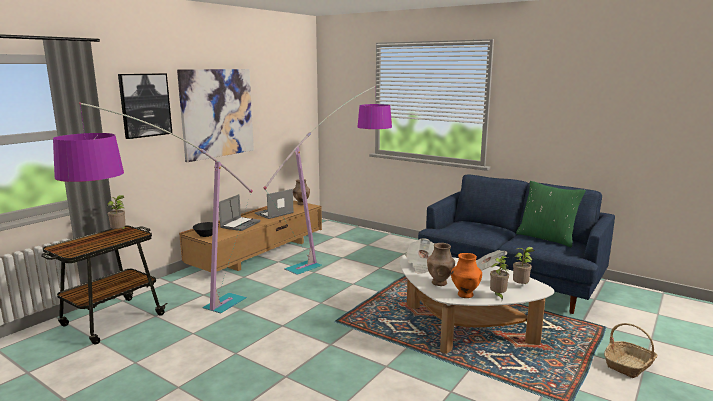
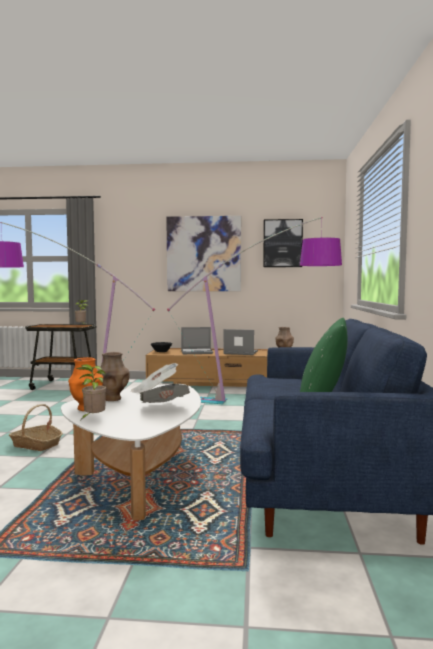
camera: 60 degrees right, 10 degrees down
(145, 105) = (137, 243): picture -> picture (282, 243)
(521, 286) = (135, 424): potted plant -> none
(629, 365) = (116, 600): basket -> basket (36, 445)

